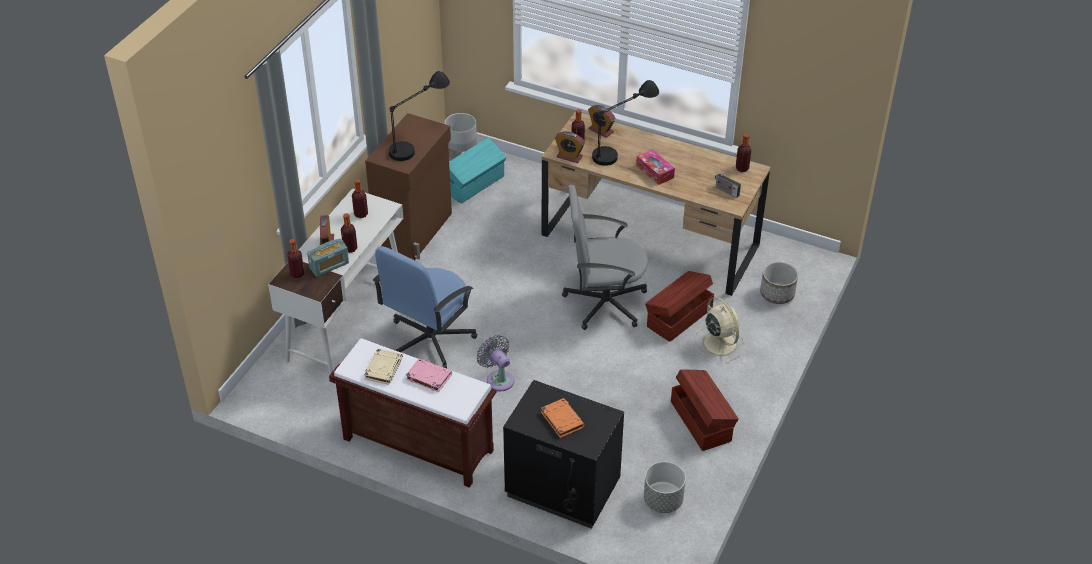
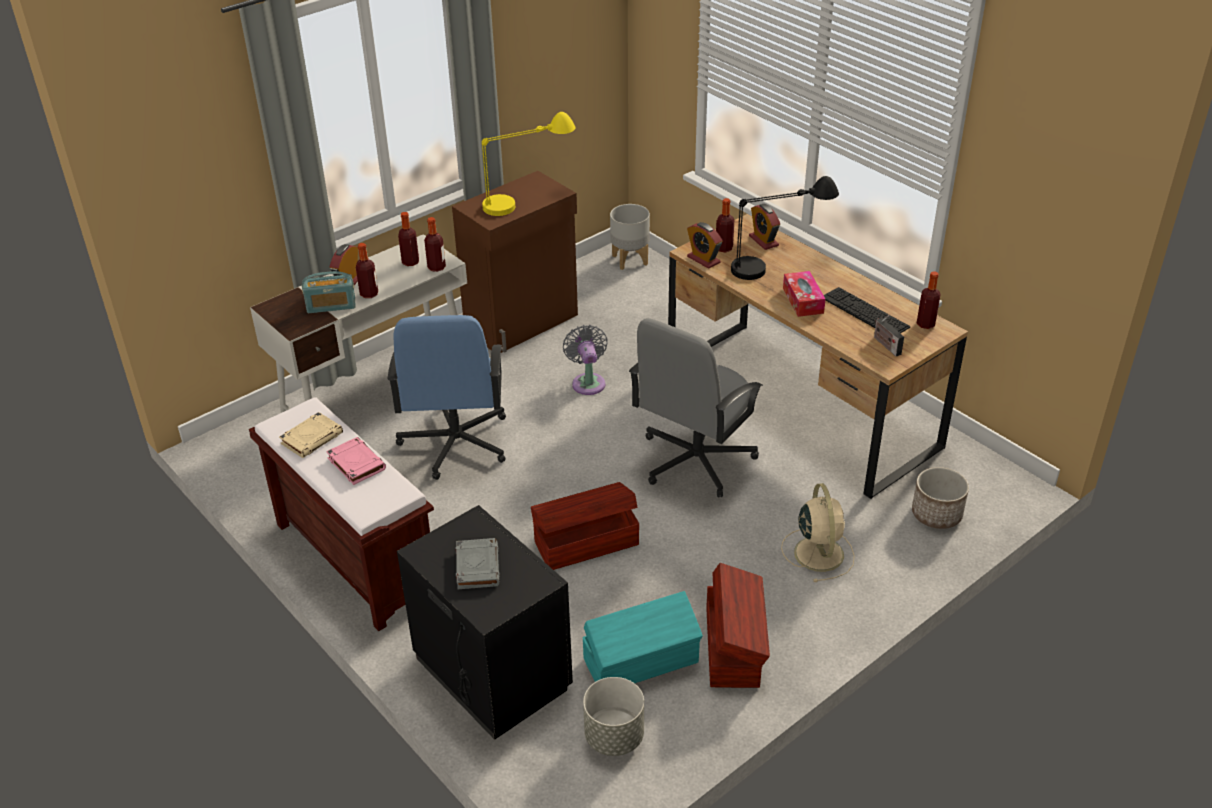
camera: 25 degrees right, 5 degrees down
(297, 274) = (289, 305): bottle -> bottle (436, 267)
(419, 142) = (527, 201): black table lamp -> yellow table lamp
(429, 340) = (455, 443): blue office chair -> blue office chair turned 60 degrees counterclockwise
(474, 184) = (625, 291): turquoise storage box -> turquoise storage box (642, 661)
(498, 378) = (505, 511): grey fan -> grey fan (588, 382)
(562, 419) = (477, 566): orange book -> grey book
(604, 302) = (695, 460): grey office chair -> grey office chair turned 75 degrees counterclockwise
(678, 317) = (781, 505): brown storage box -> brown storage box (585, 542)
(699, 170) = (864, 312): none -> keyboard

